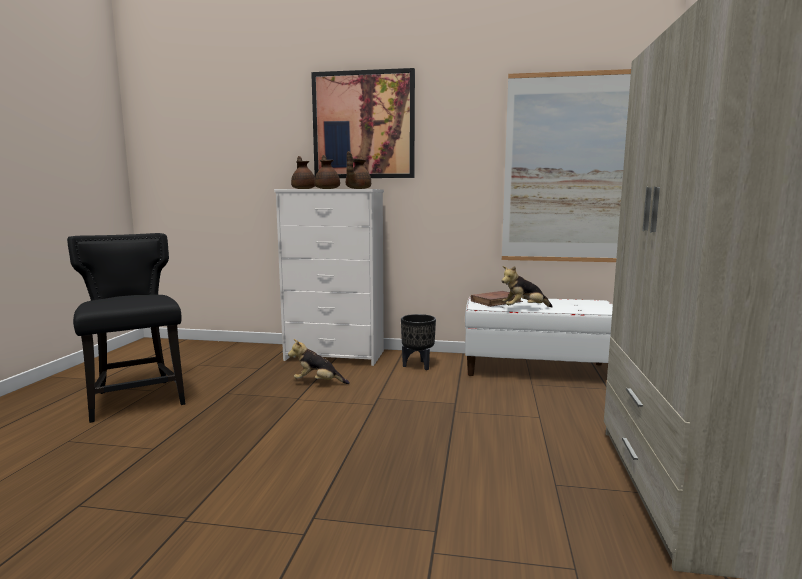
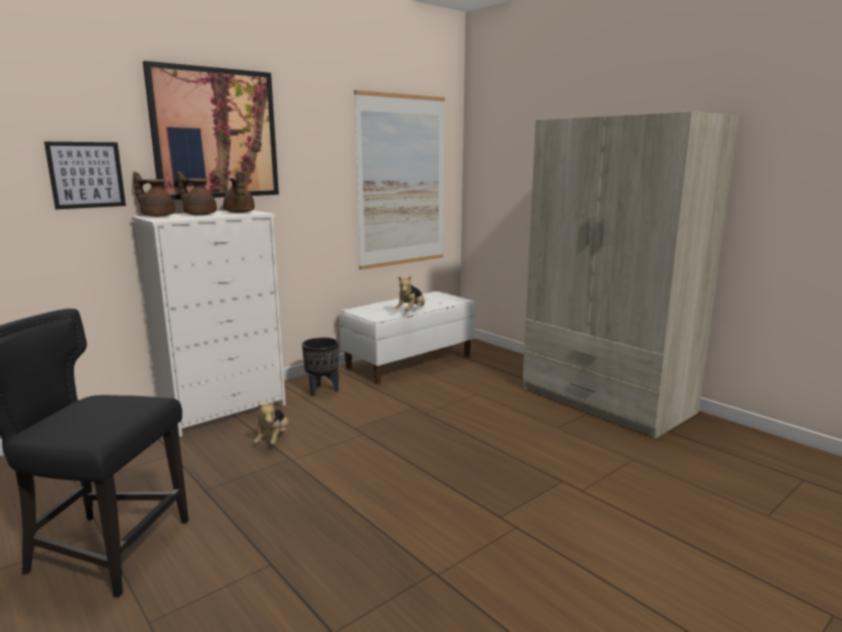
camera: 50 degrees left, 5 degrees up
(270, 158) = (86, 175): none -> picture
(318, 383) = (273, 439): plush toy -> plush toy turned 45 degrees counterclockwise
(496, 301) = (375, 310): brown book -> none

